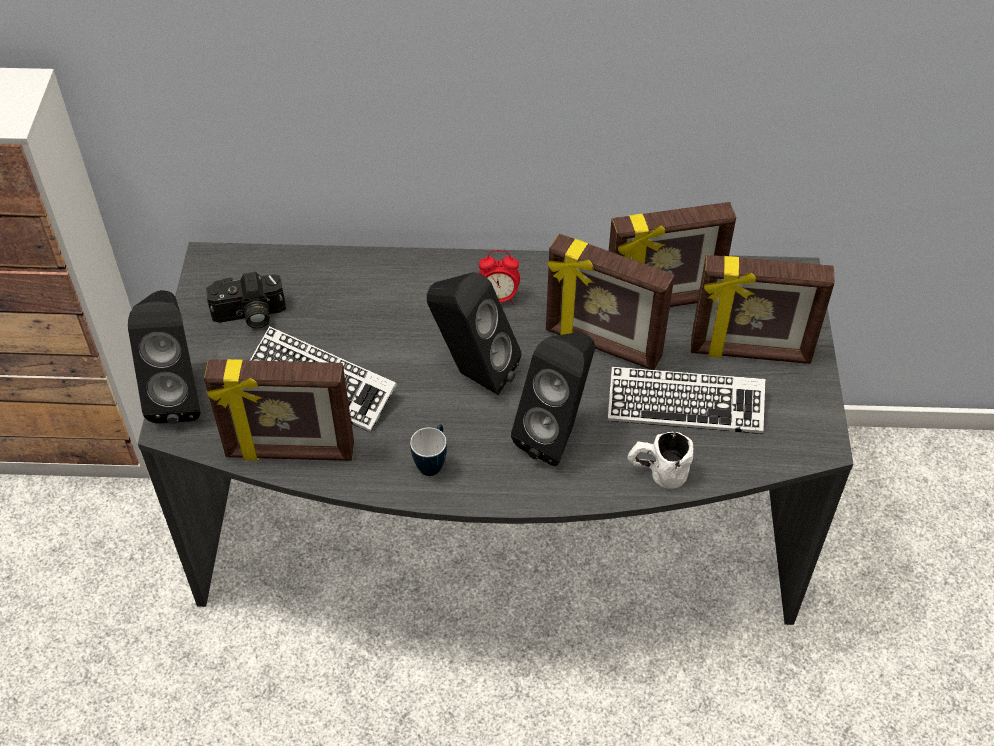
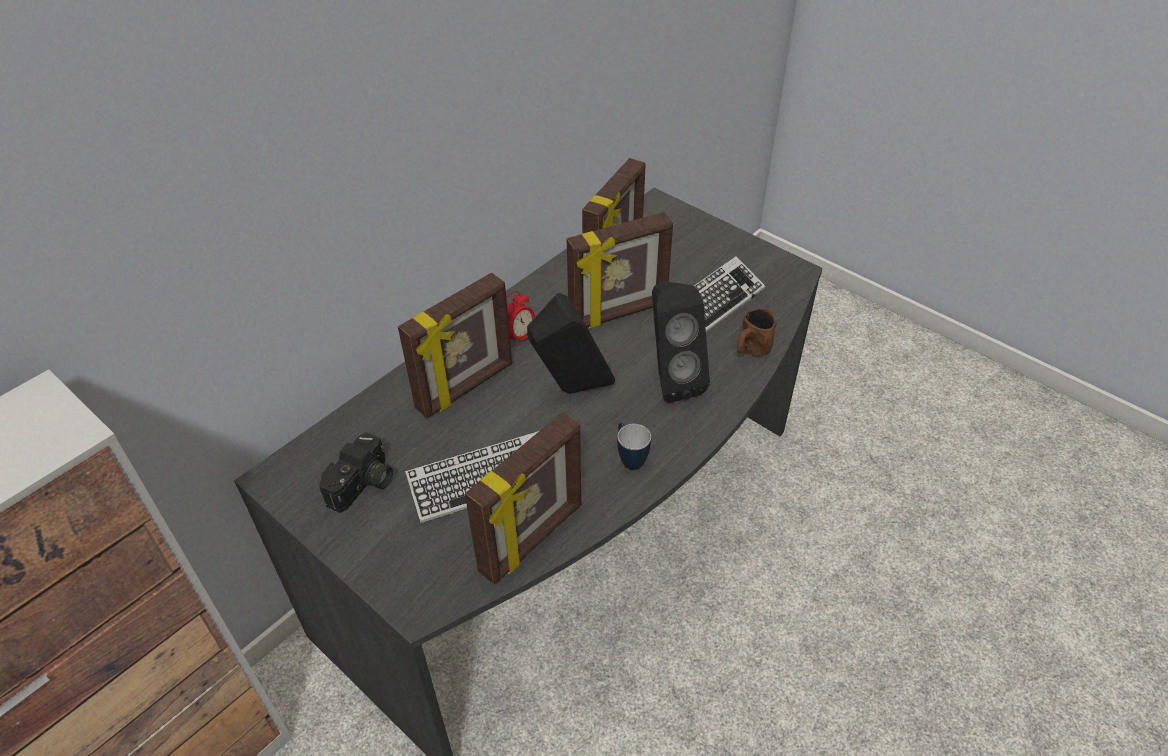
camera: 50 degrees left, 5 degrees down
(179, 396) = (393, 582): black speaker -> none
(657, 473) = (750, 352): white mug -> brown mug
(750, 353) = (696, 256): picture frame -> picture frame (466, 387)

